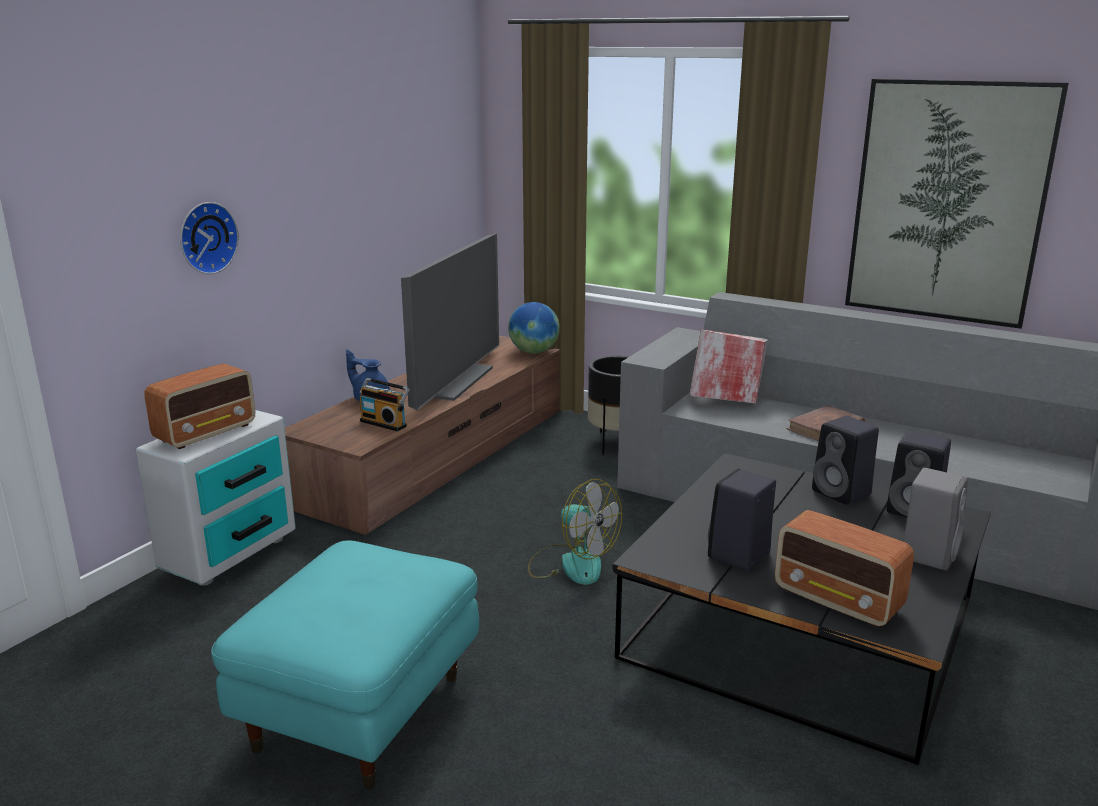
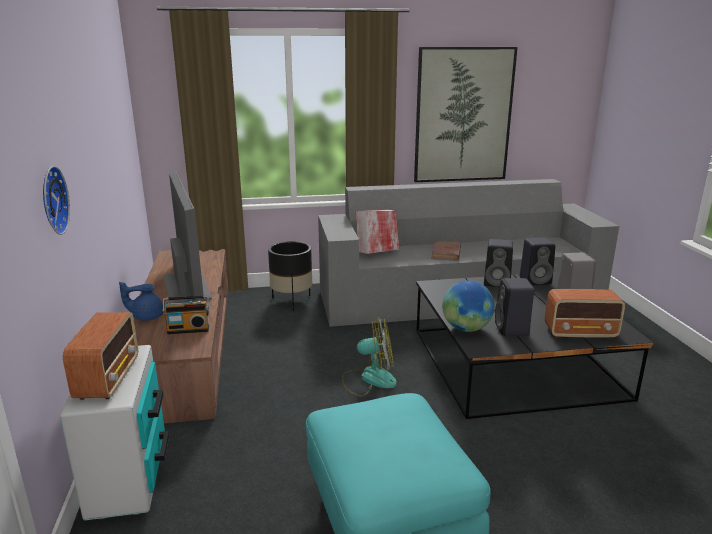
camera: 40 degrees left, 0 degrees up
(533, 352) = (210, 254): globe -> globe (466, 328)

